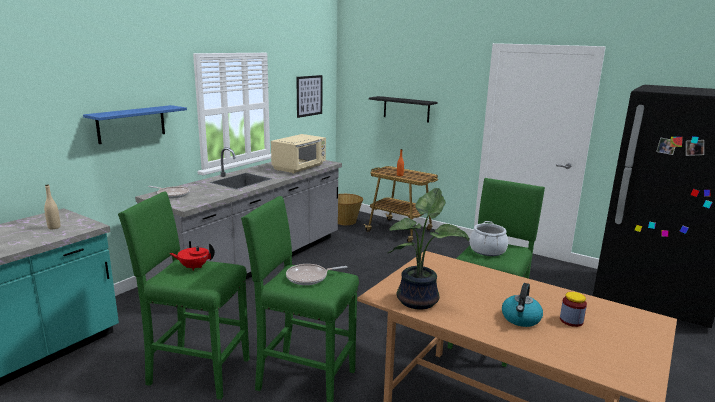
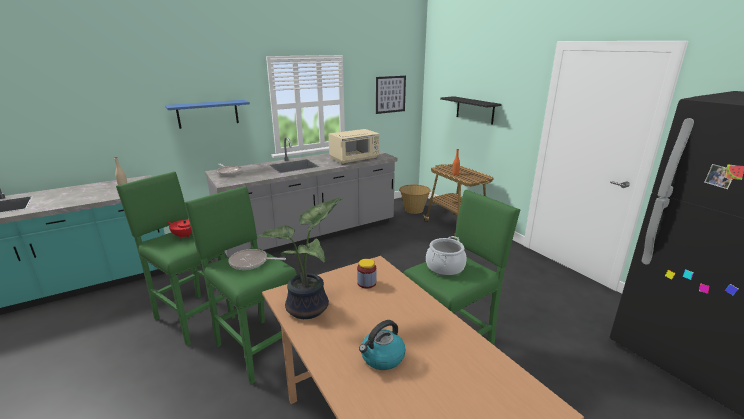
camera: 25 degrees right, 5 degrees up
(571, 321) = (436, 377): jar -> jar (366, 283)

